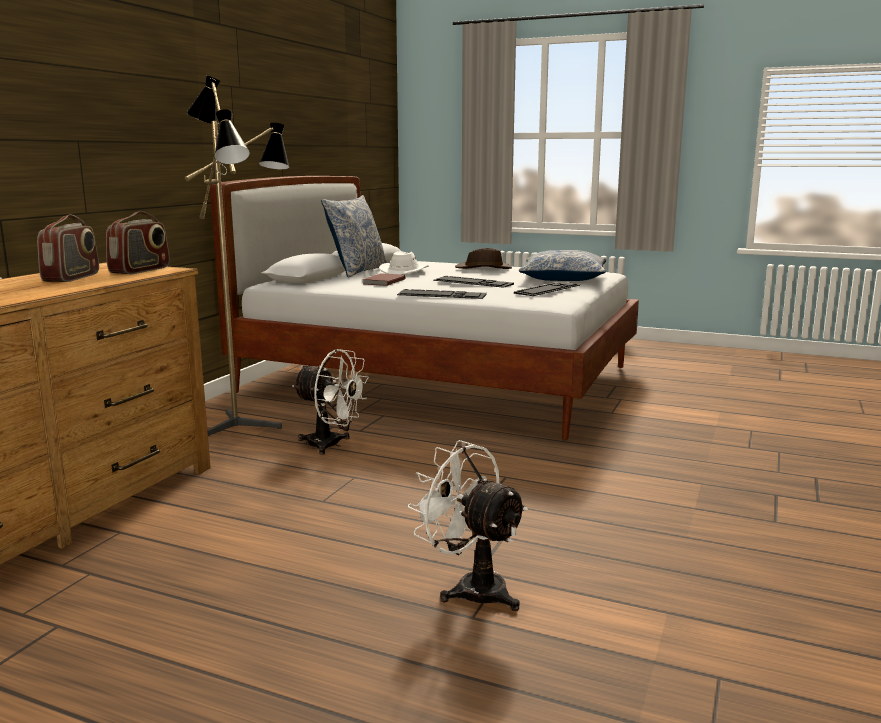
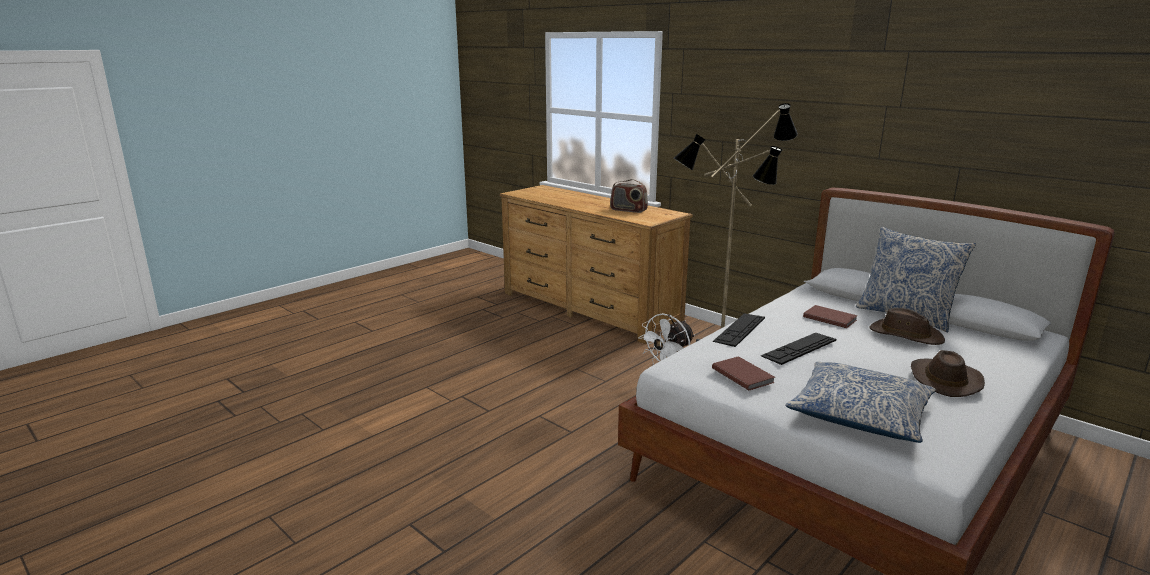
camera: 110 degrees right, 5 degrees up
(140, 270) = (647, 218): radio -> none
(404, 272) = (905, 335): white hat -> brown hat
(471, 588) = (448, 391): white fan -> none
(548, 289) = (743, 375): keyboard -> brown book

